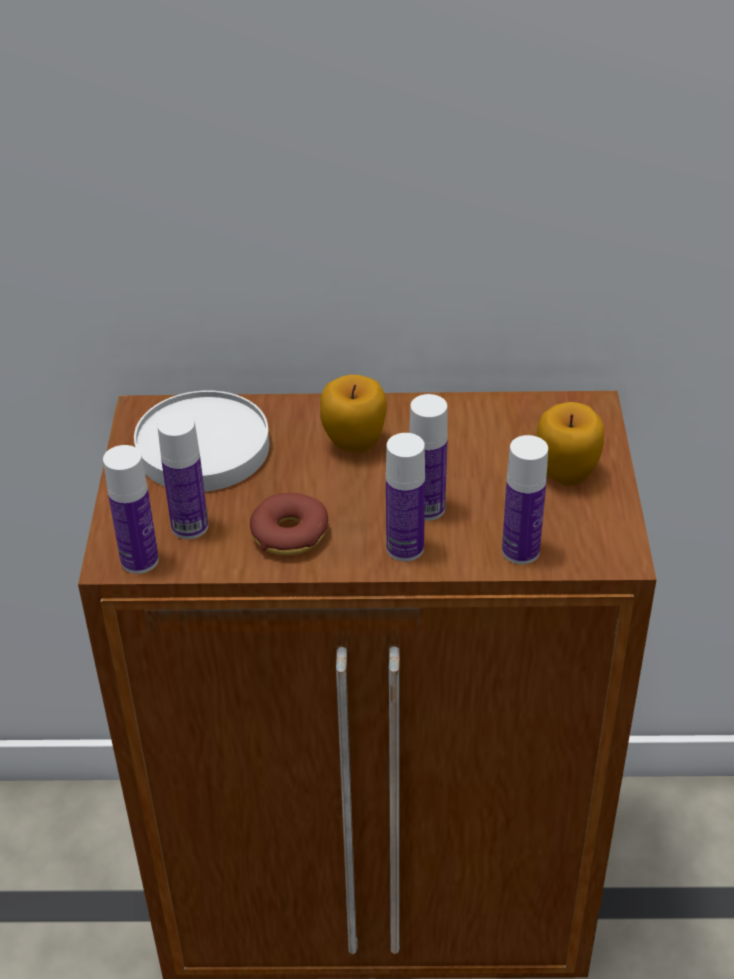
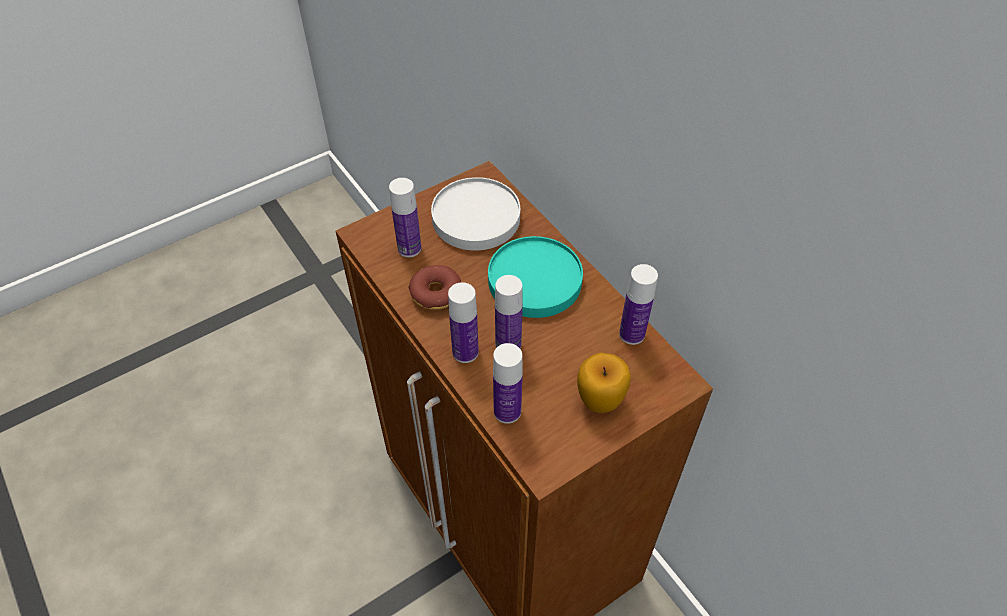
camera: 55 degrees right, 10 degrees up
(139, 560) = (369, 243): bottle -> bottle (632, 334)
(354, 444) = (535, 280): apple -> turquoise plate

